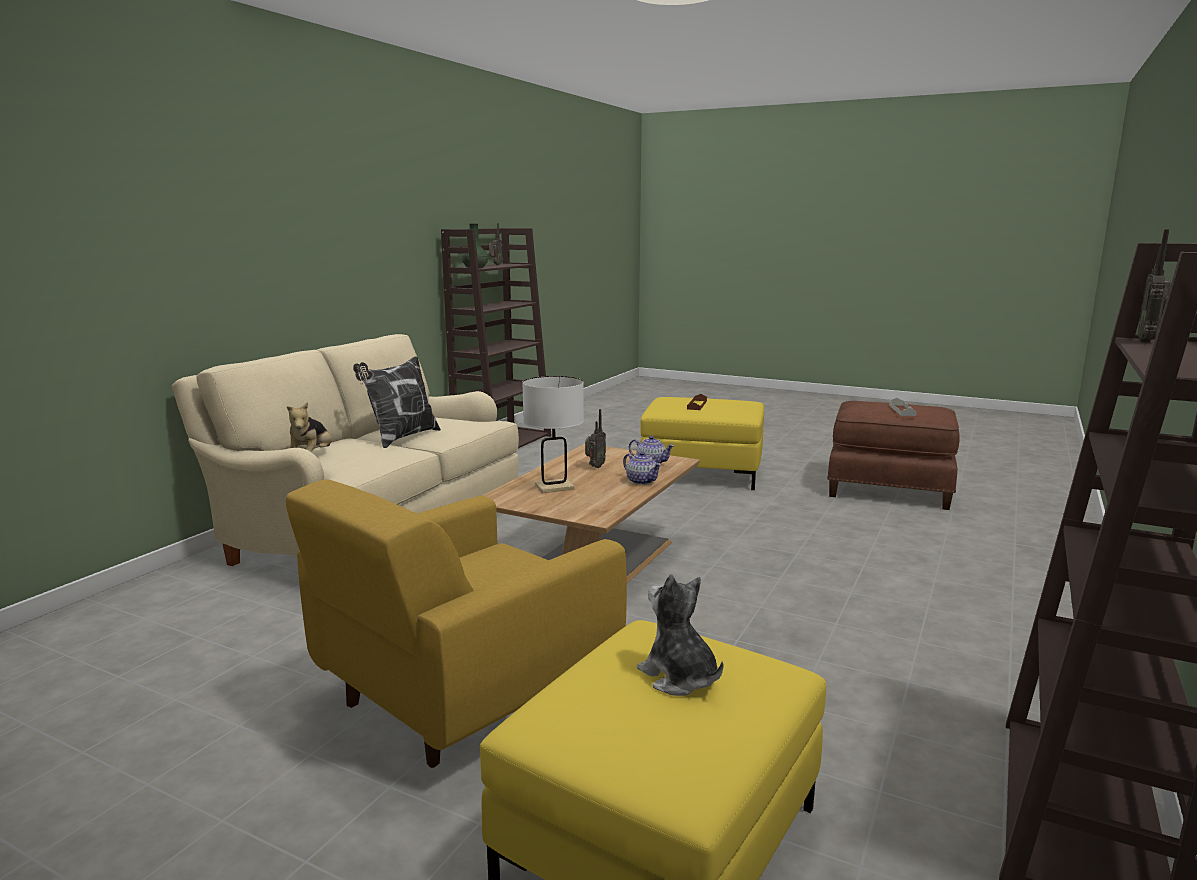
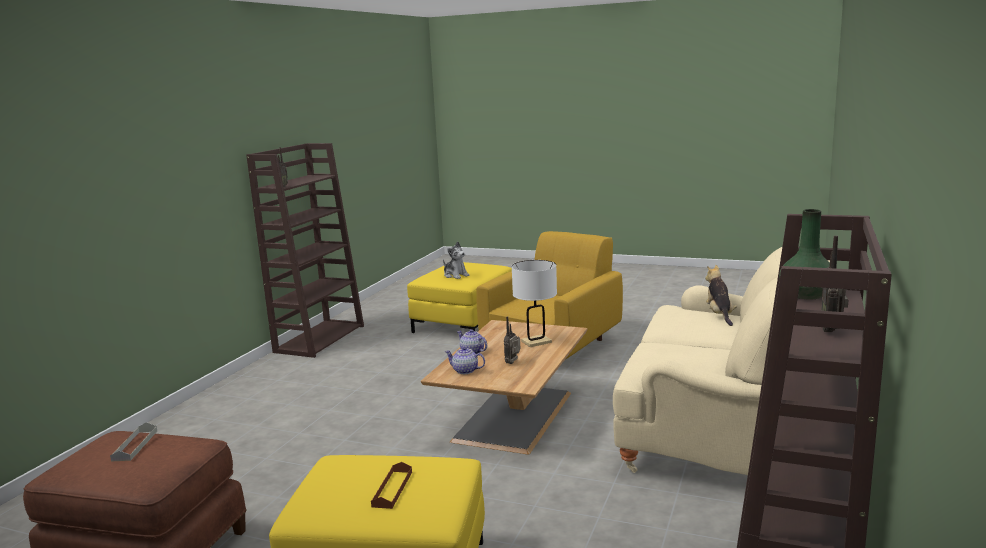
camera: 175 degrees right, 0 degrees up
(401, 438) = (692, 344): pillow -> none

